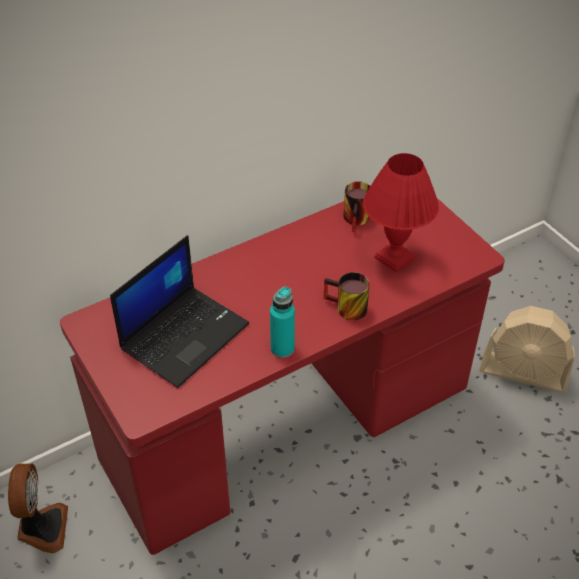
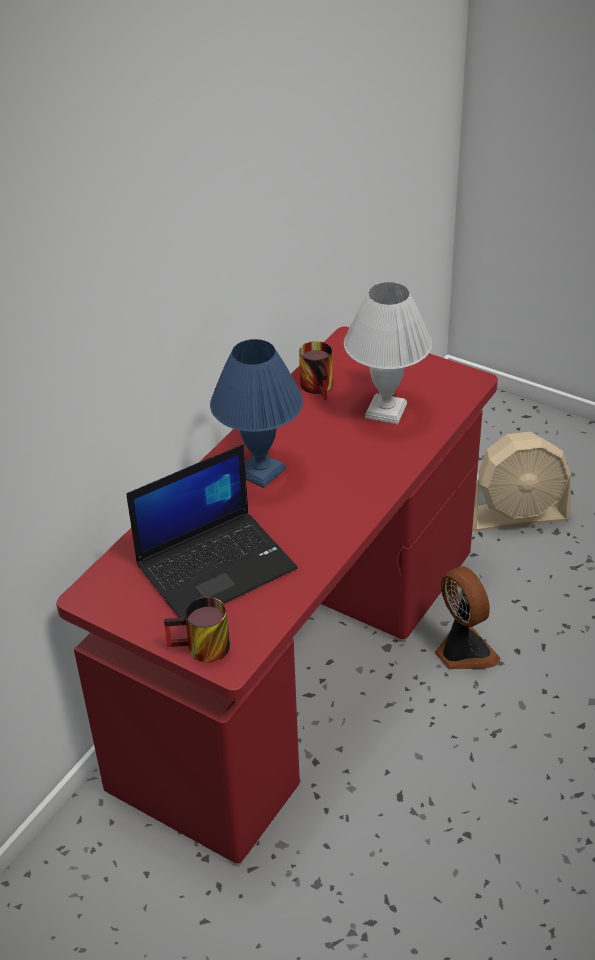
camera: 25 degrees left, 5 degrees down
(42, 528) = (83, 896): fan -> fan (463, 651)
(185, 335) = (217, 565): laptop -> laptop turned 45 degrees clockwise
(267, 273) = (262, 471): none -> blue table lamp
(282, 348) = (334, 539): turquoise bottle -> none
(345, 309) = (372, 478): mug -> mug (201, 650)
(395, 258) = (387, 411): red table lamp -> white table lamp

